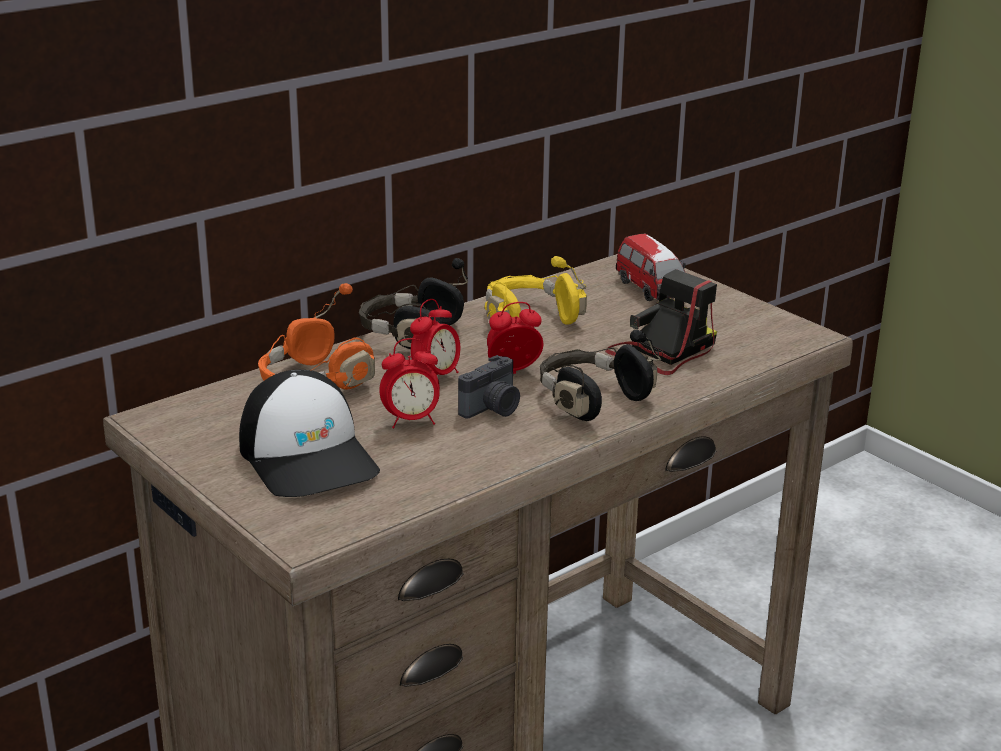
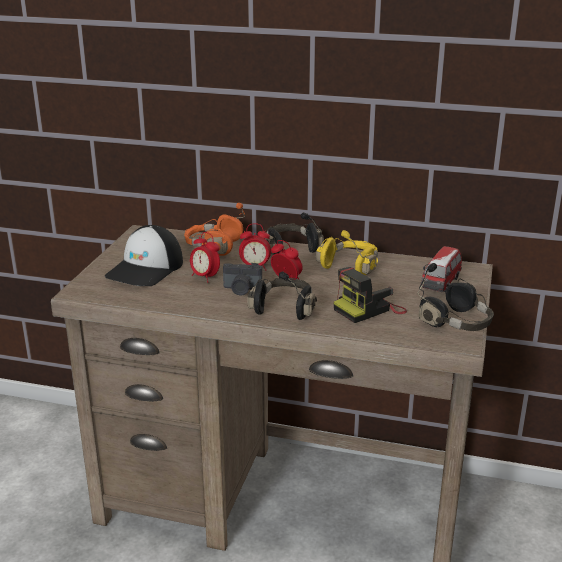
camera: 55 degrees right, 0 degrees up
(663, 351) = (369, 309): camera -> camera turned 135 degrees clockwise
(759, 319) = (457, 323): none -> black headphones

